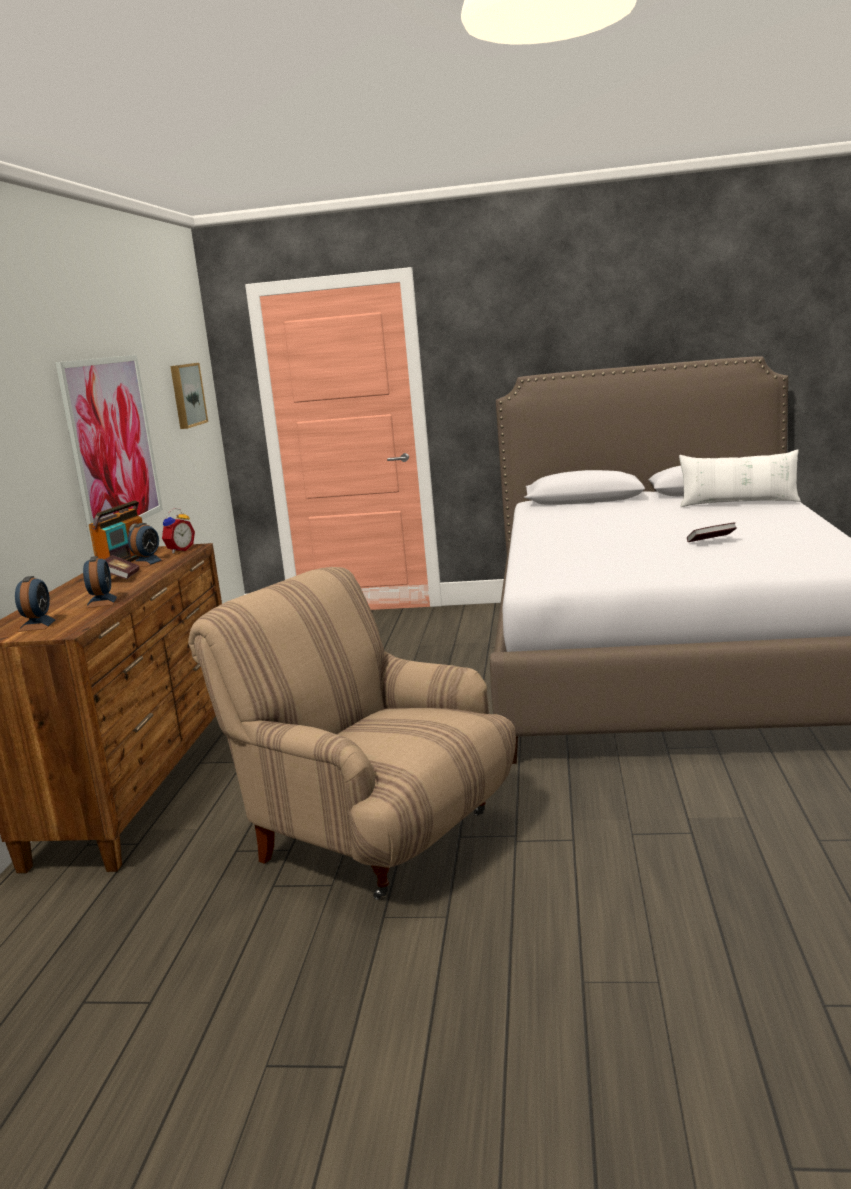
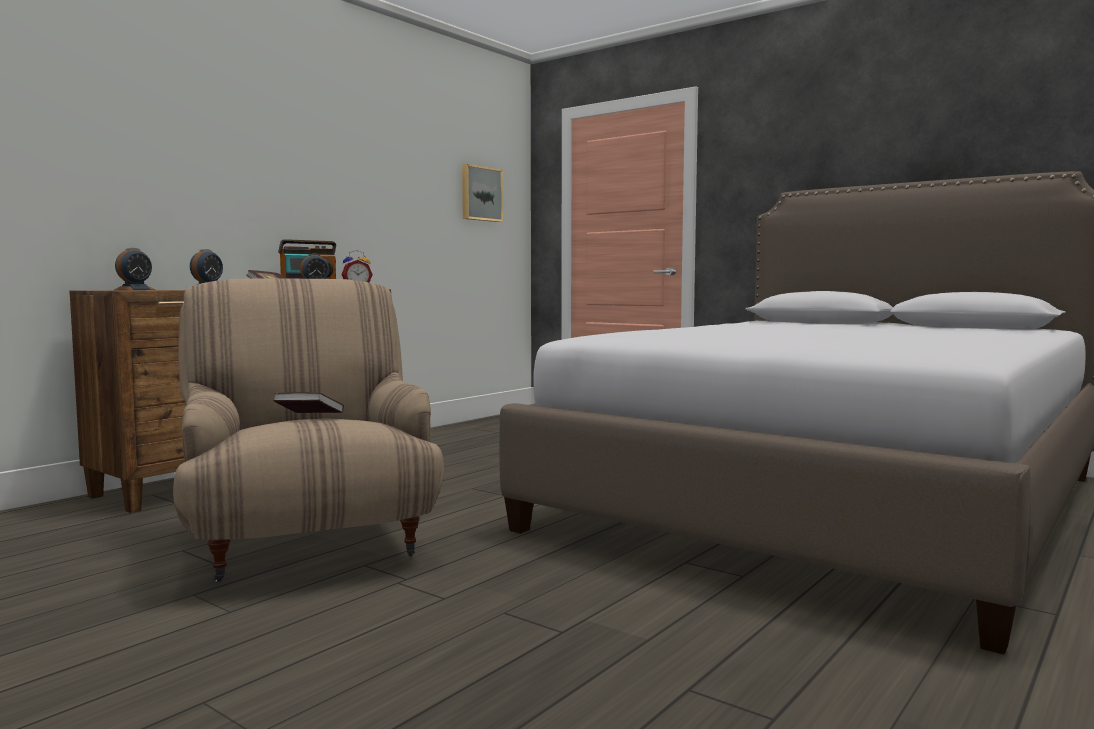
camera: 30 degrees right, 10 degrees down
(112, 444) = (354, 203): picture -> none
(711, 542) = (843, 339): book -> book (309, 416)
(738, 503) = (975, 331): white pillow -> none

